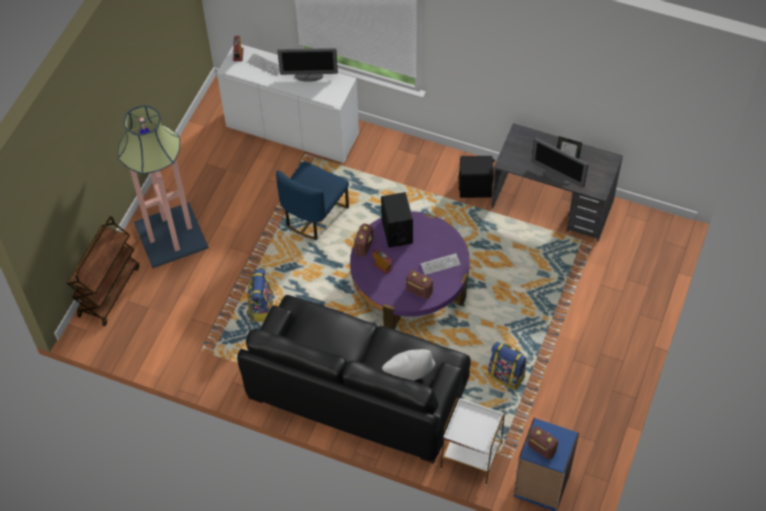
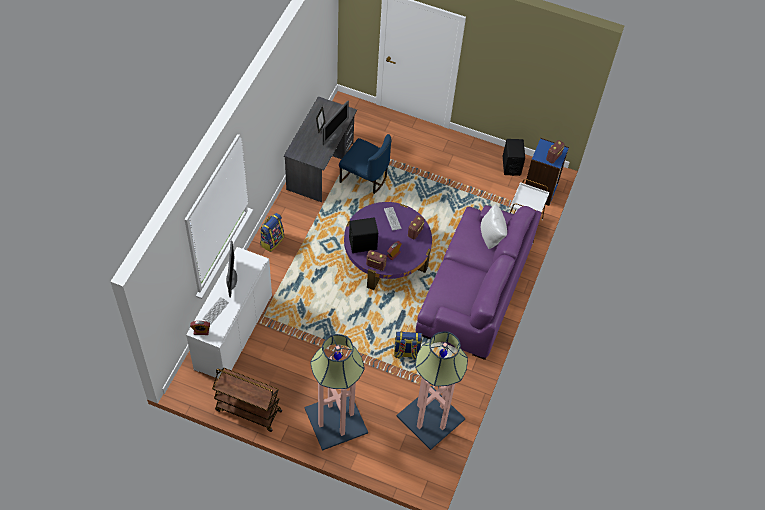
camera: 95 degrees left, 0 degrees up
(109, 291) = (389, 465): brown cart -> brown cart (248, 410)
(168, 334) = (430, 417): none -> floor lamp
(314, 215) = (321, 316): blue chair -> blue chair (364, 178)
(358, 389) = (474, 290): black sofa -> purple sofa
(475, 188) = (302, 211): black speaker -> black speaker (511, 166)
(507, 375) = (460, 202): backpack -> backpack (272, 240)

